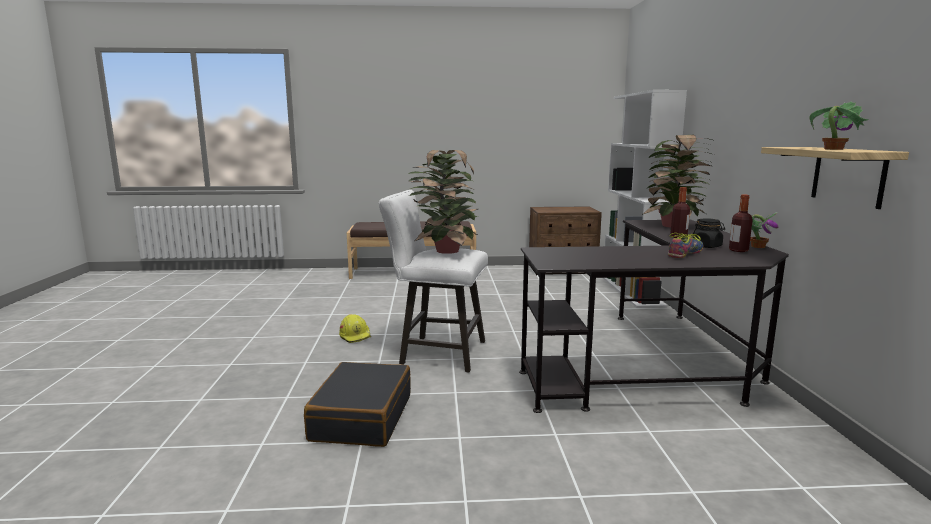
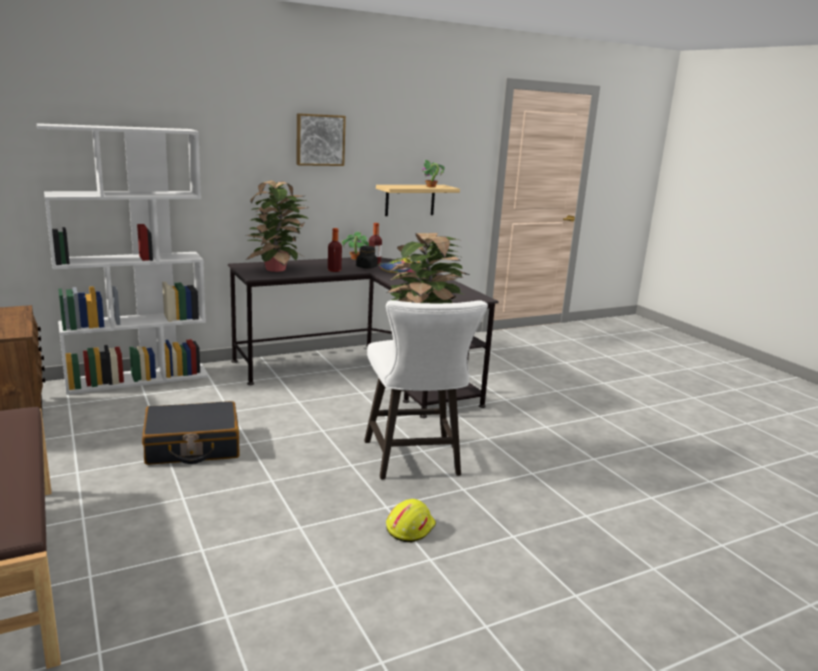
camera: 115 degrees left, 5 degrees up
(361, 417) = (568, 467): black suitcase -> black suitcase (192, 446)
(762, 87) = (320, 140): none -> picture

